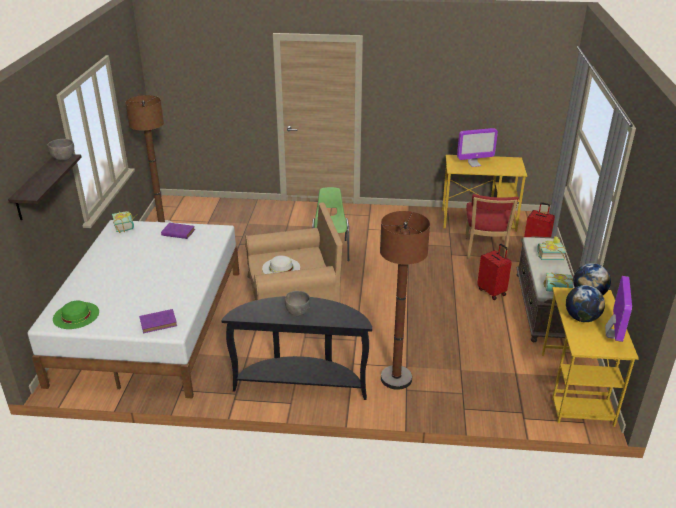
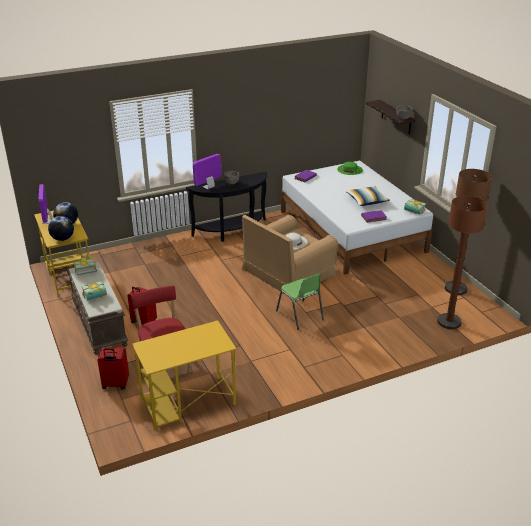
camera: 150 degrees right, 0 degrees up
(148, 255) = (367, 201): none -> pillow
(396, 378) = (181, 249): brown floor lamp -> brown floor lamp (449, 322)
(474, 164) = (196, 342): monitor -> monitor (208, 187)

